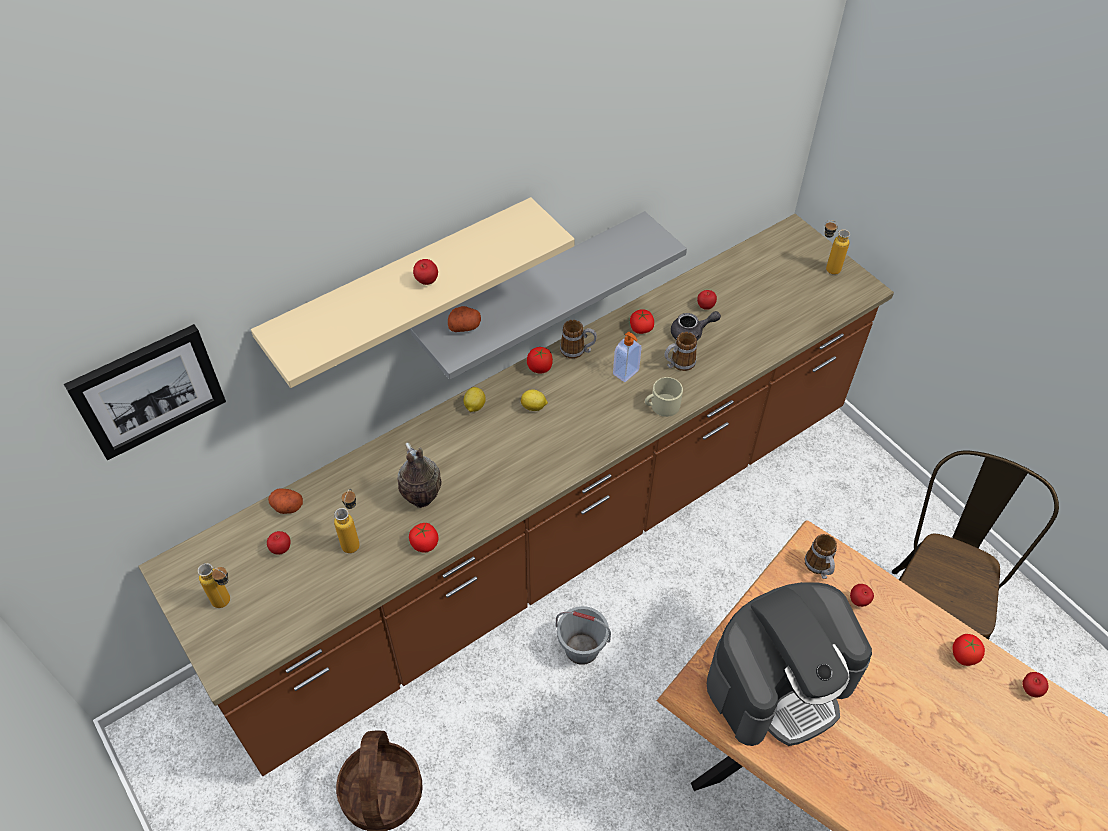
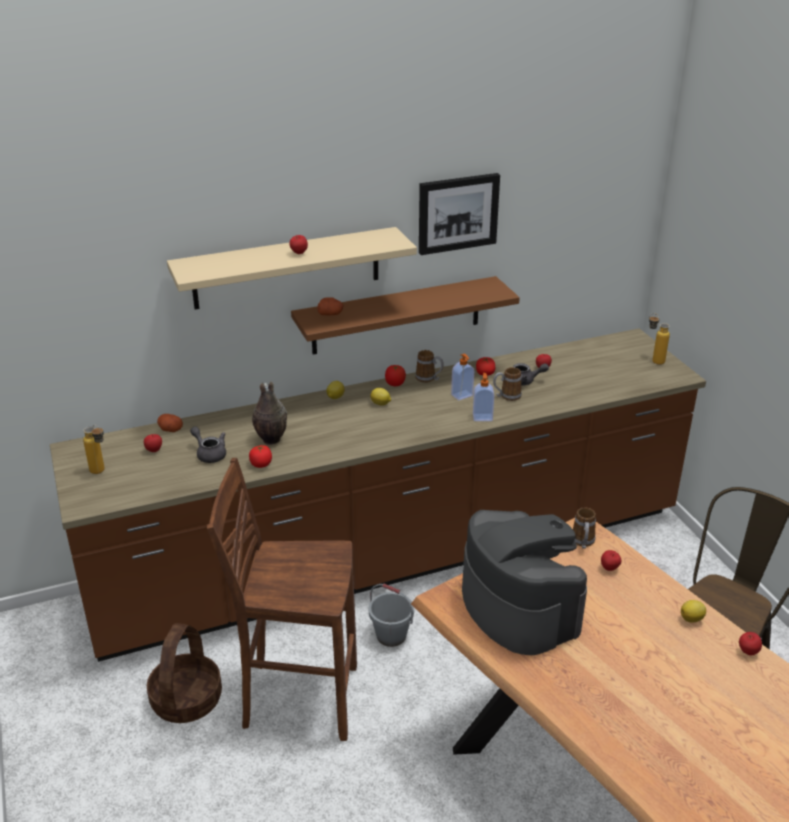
camera: 15 degrees right, 20 degrees down
(148, 390) = (85, 283): picture -> picture (457, 213)
(354, 539) = (209, 454): bottle -> grey teapot
(505, 759) = (297, 697): none -> brown stool
(533, 290) = (396, 315): grey shelf -> brown shelf
(661, 406) = (482, 417): beige mug -> soap dispenser
(779, 682) = (519, 606): coffee machine -> coffee machine turned 105 degrees counterclockwise
(963, 656) = (692, 619): tomato -> lemon

